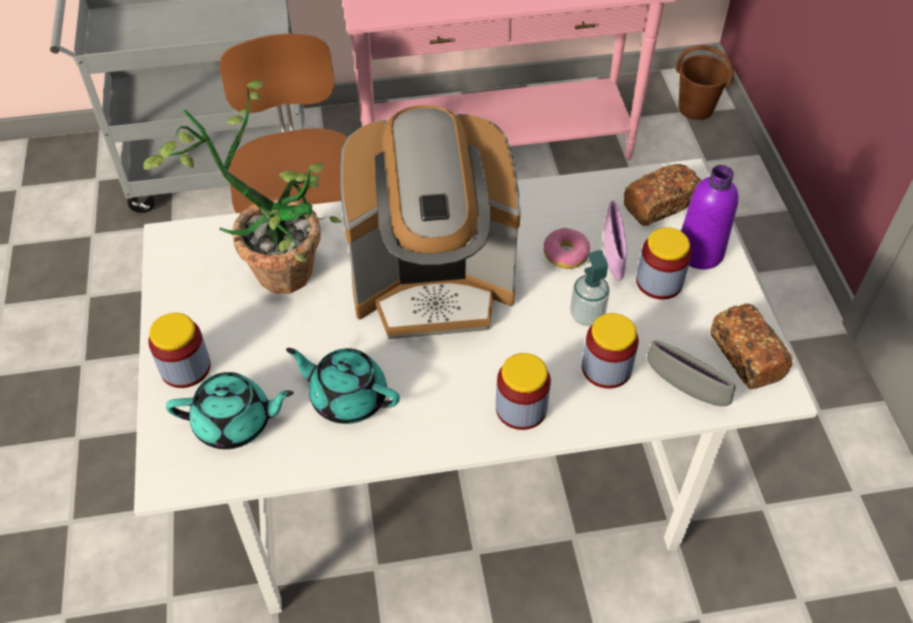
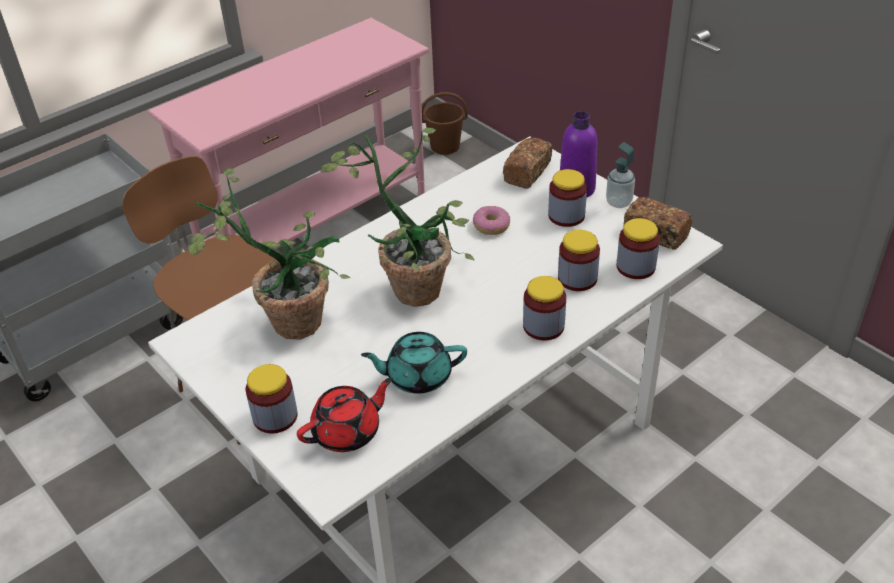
camera: 30 degrees left, 10 degrees down
(235, 423) = (348, 431): turquoise teapot -> red teapot
(433, 284) = (415, 282): coffee machine -> potted plant
(587, 315) = (537, 254): soap dispenser -> soap dispenser (618, 202)
(612, 256) = (523, 214): purple bowl -> none
(685, 388) = (635, 267): grey bowl -> jar

